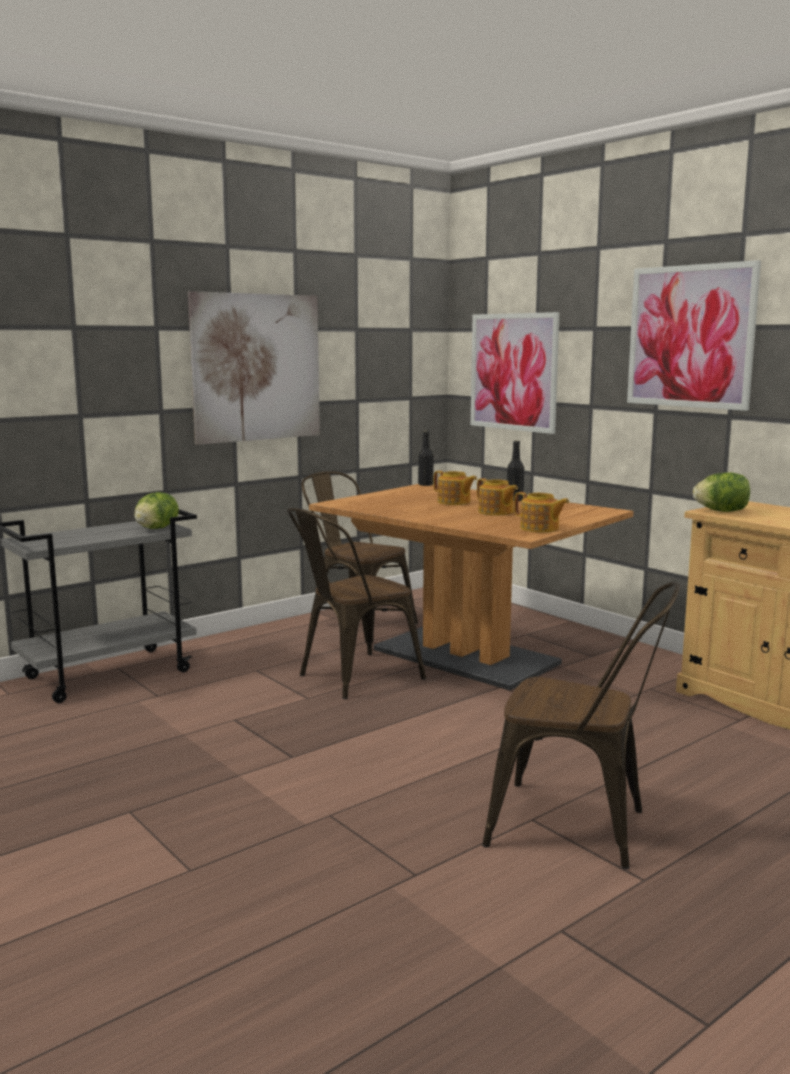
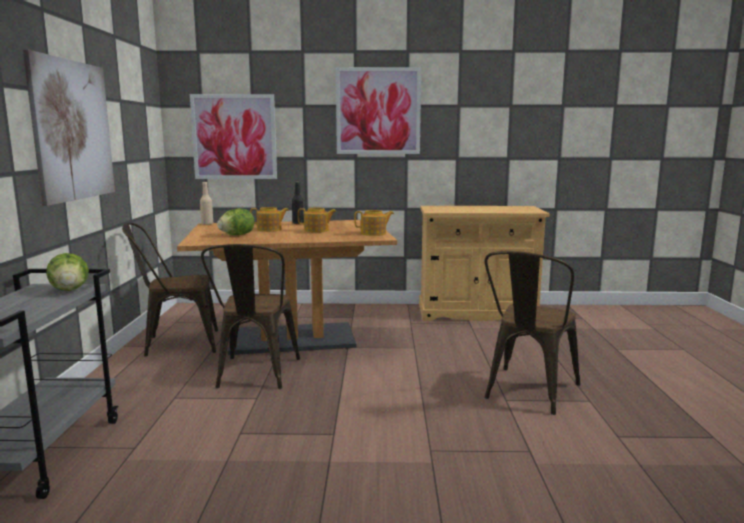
camera: 50 degrees left, 0 degrees up
(425, 485) = (207, 224): black bottle -> beige bottle
(580, 828) = (527, 393): brown chair -> brown chair turned 150 degrees clockwise
(721, 511) = (437, 210): lettuce -> lettuce (237, 235)

